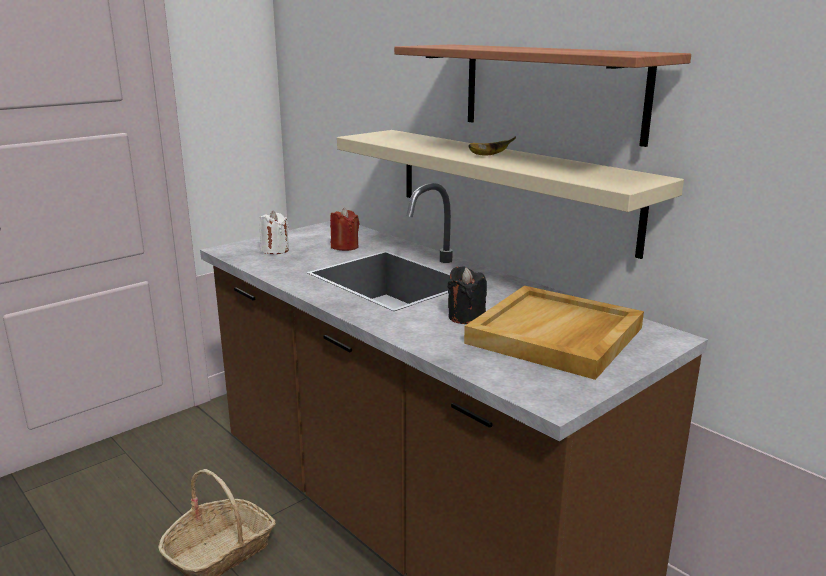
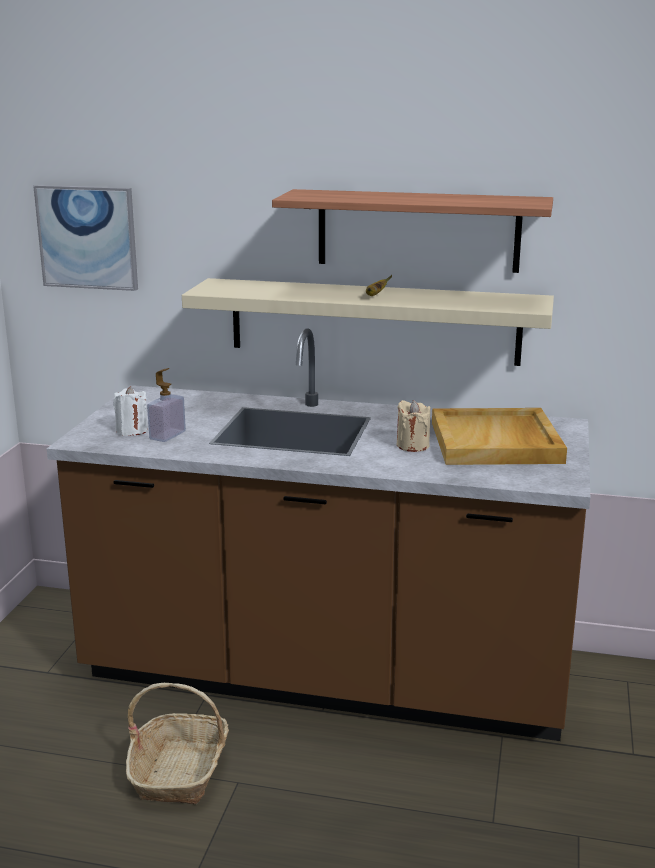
camera: 35 degrees left, 0 degrees up
(291, 259) = (167, 435): none -> soap dispenser
(322, 87) = (87, 237): none -> picture
(344, 247) = (195, 412): red candle -> none
(466, 317) = (412, 445): black candle -> beige candle

